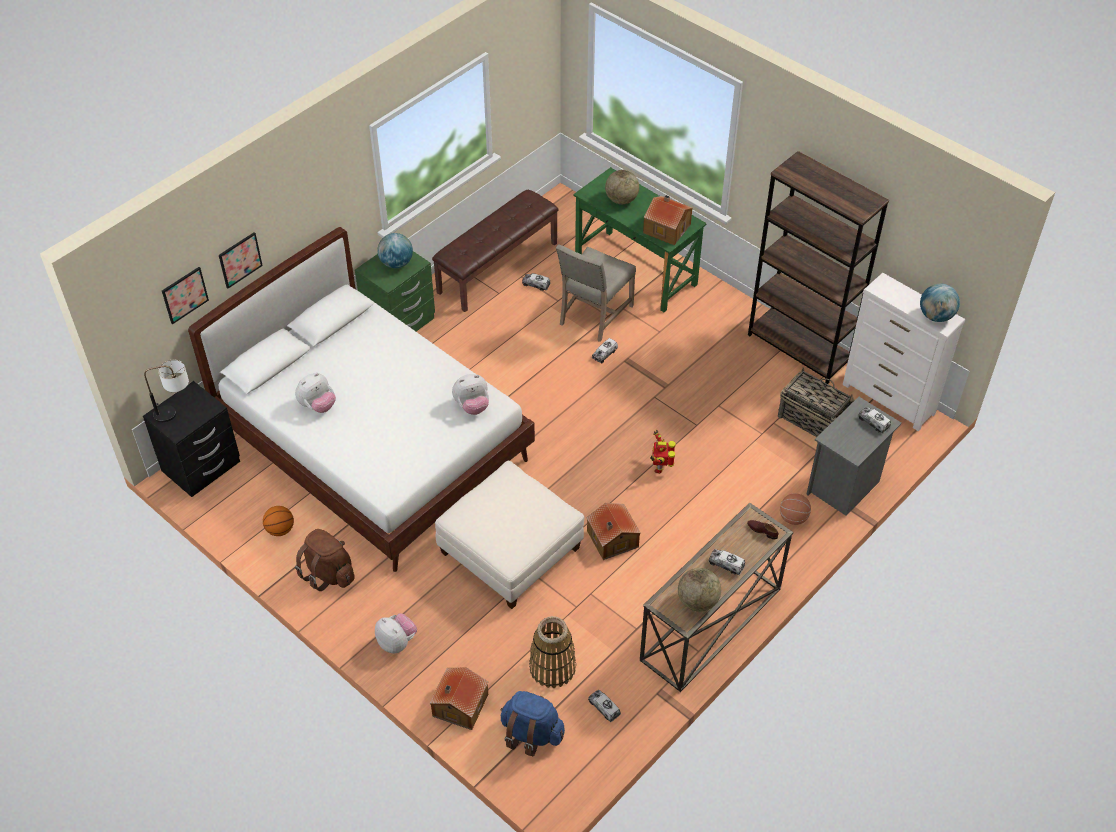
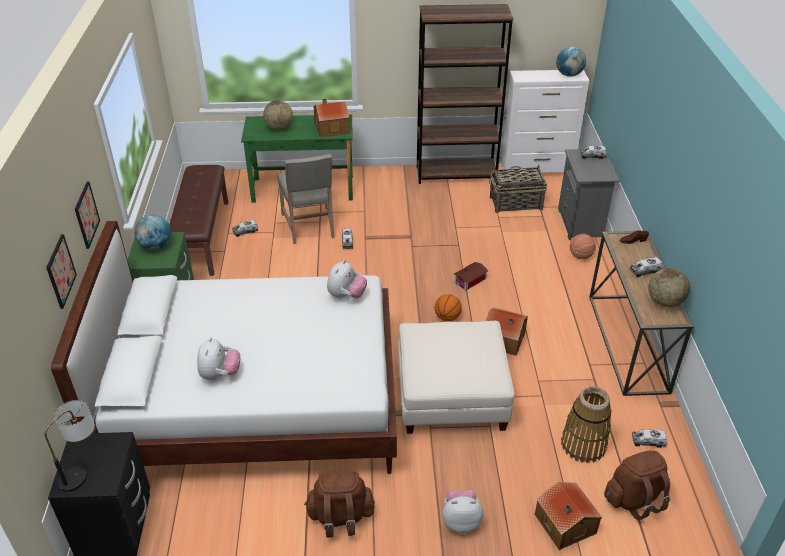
camera: 45 degrees left, 10 degrees down
(184, 295) = (36, 325): picture -> picture (86, 215)
(280, 529) = (255, 518): basketball -> basketball (447, 317)
(531, 733) = (634, 499): blue backpack -> brown backpack
(660, 467) = (471, 280): toy robot -> toy house

